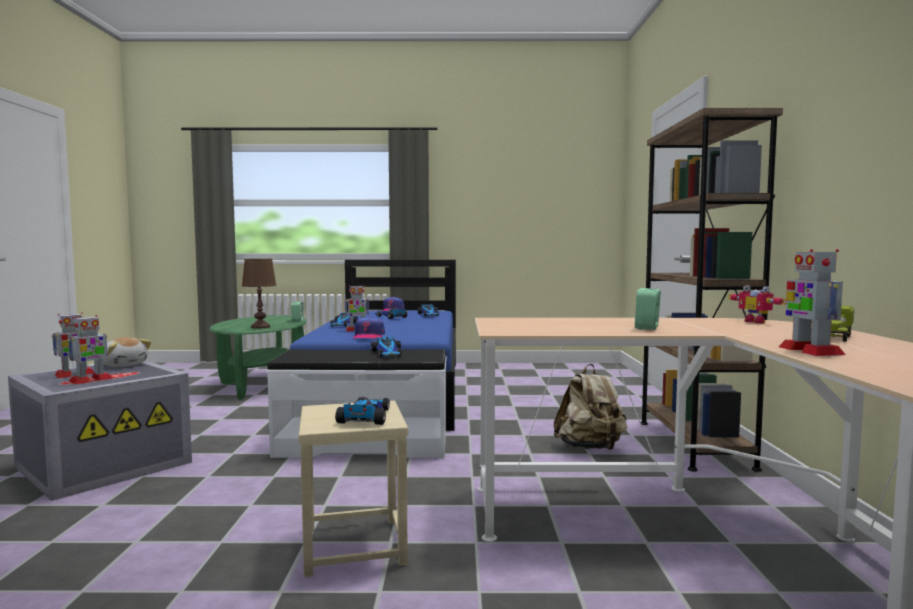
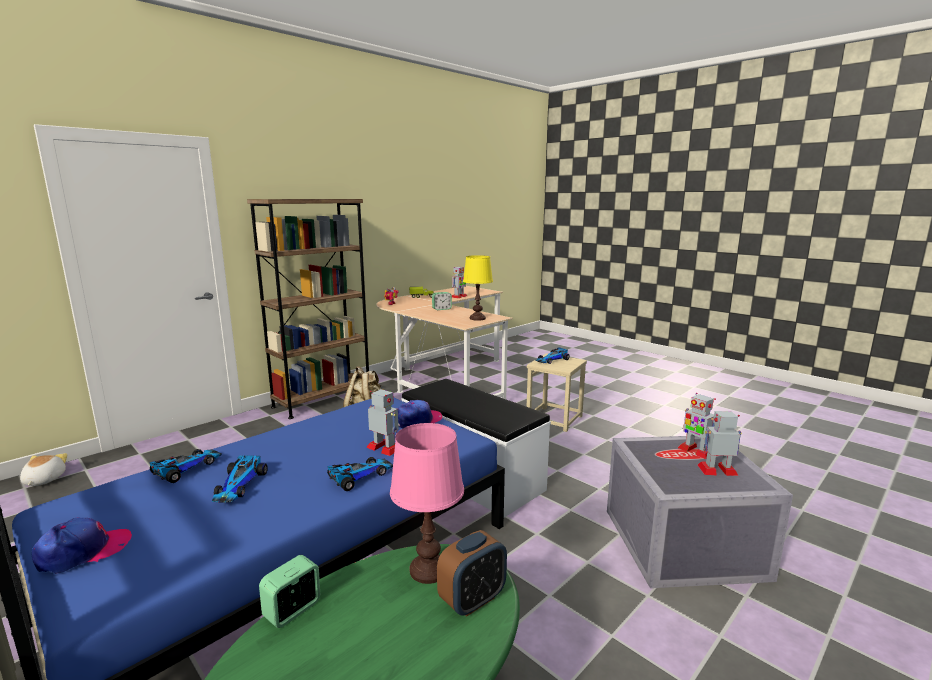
camera: 135 degrees left, 10 degrees up
(90, 380) = (695, 450): toy robot -> toy robot turned 120 degrees counterclockwise
(124, 365) = (673, 479): plush toy -> plush toy (43, 480)
(232, 327) = (472, 600): none -> alarm clock
(260, 327) = (429, 570): brown table lamp -> pink table lamp
(388, 353) = (454, 396): toy car -> none
(521, 326) = (477, 318): none -> yellow table lamp

